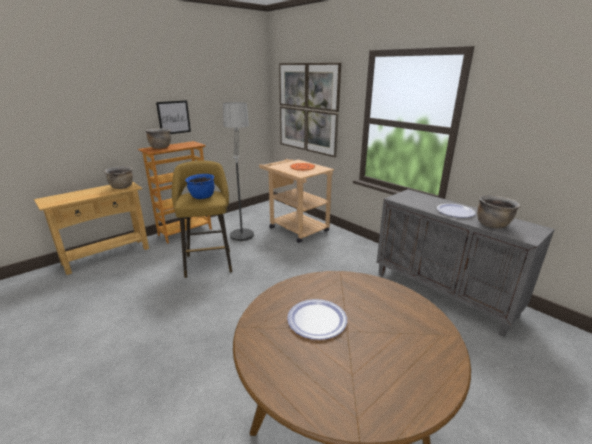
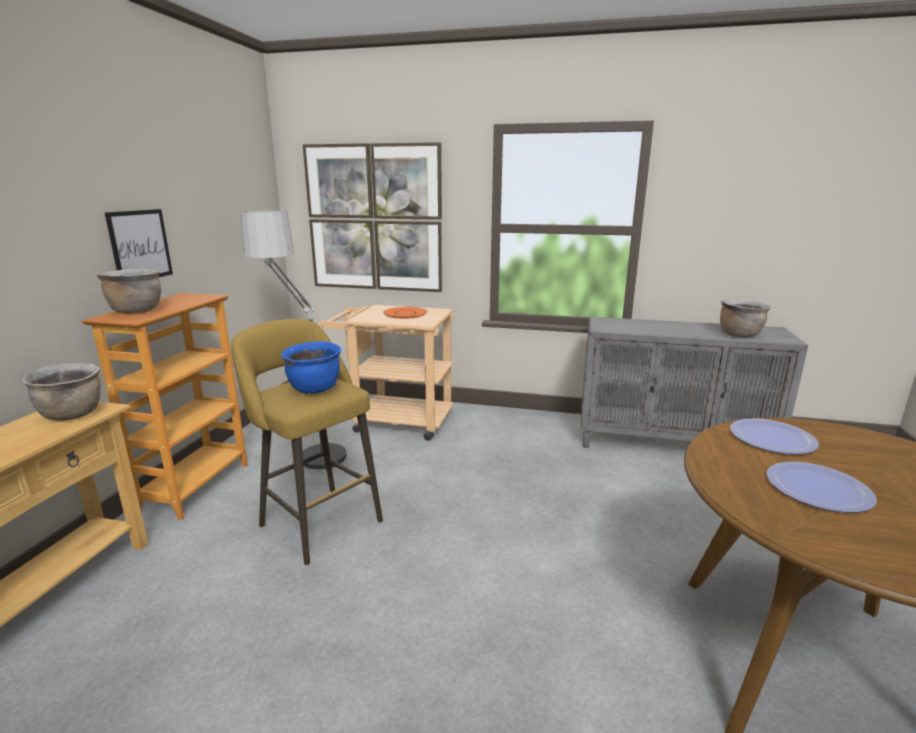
camera: 35 degrees left, 5 degrees down
(455, 211) = (684, 329): plate -> plate (772, 438)

